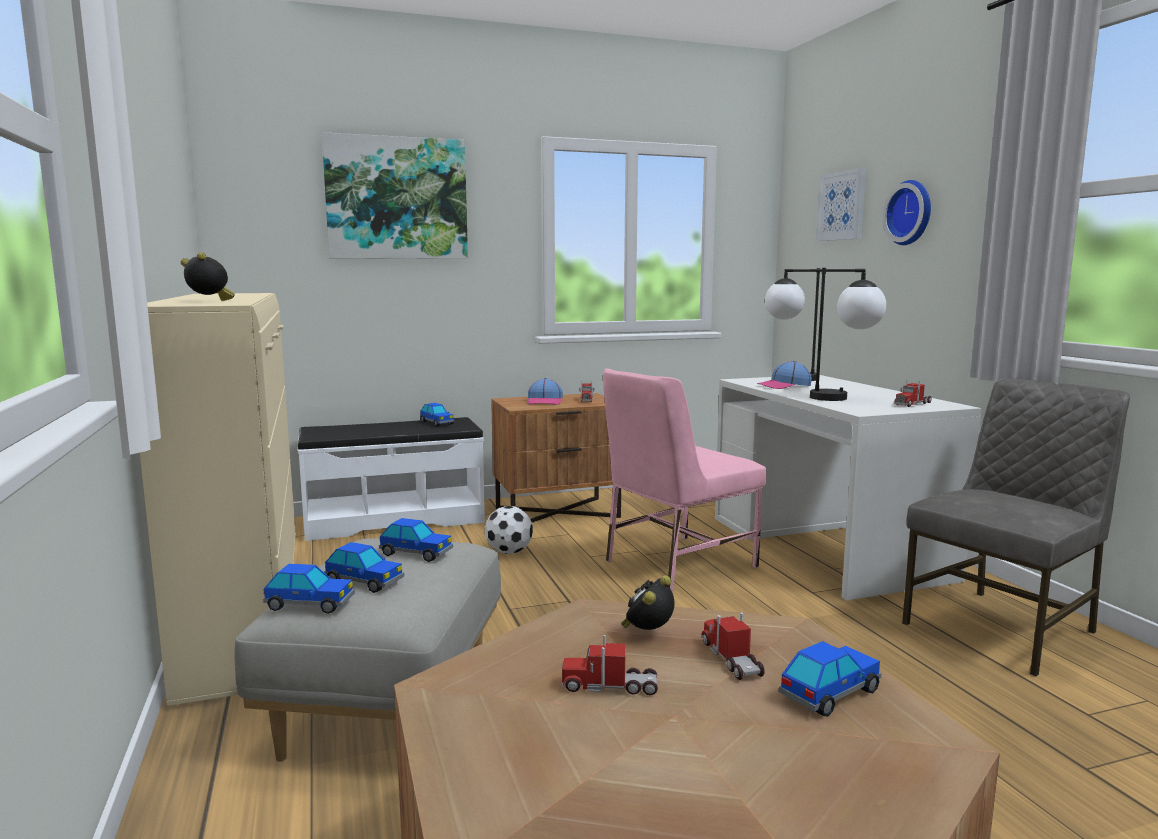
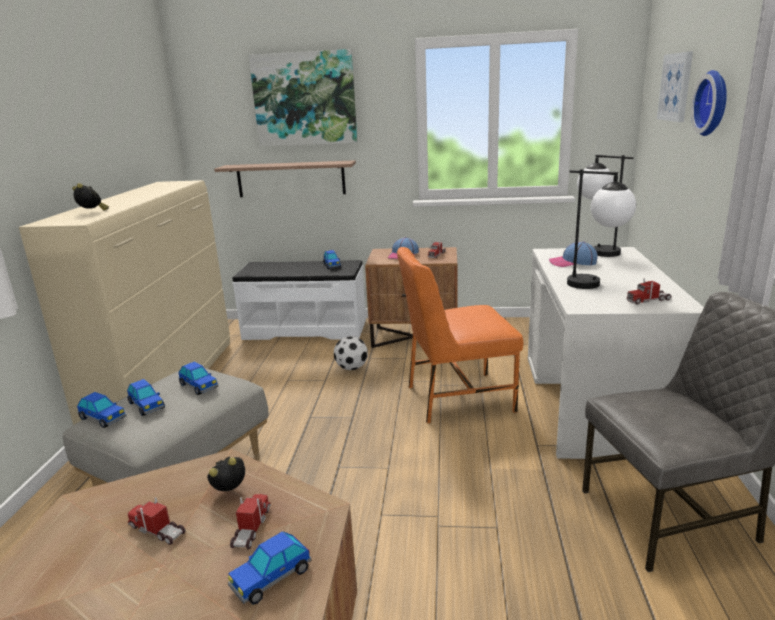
camera: 25 degrees right, 10 degrees up
(370, 306) = (290, 179): none -> shelf
(677, 563) = (457, 398): pink chair -> orange chair
(830, 693) = (271, 578): toy car -> toy car turned 150 degrees clockwise

